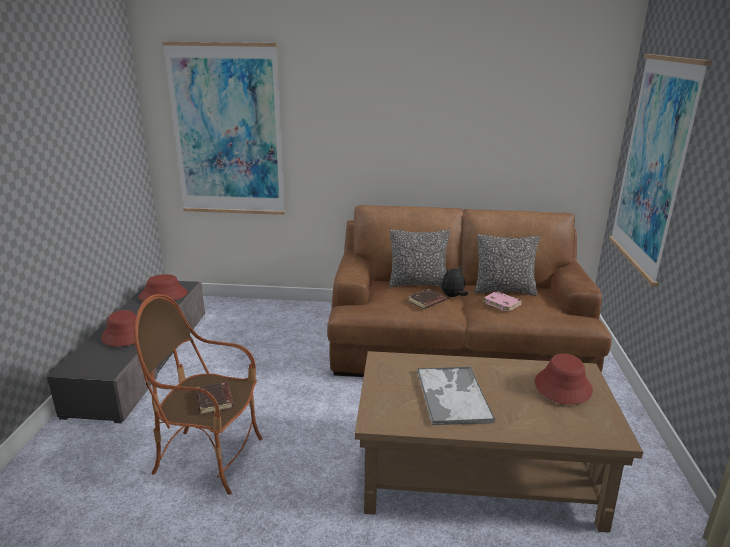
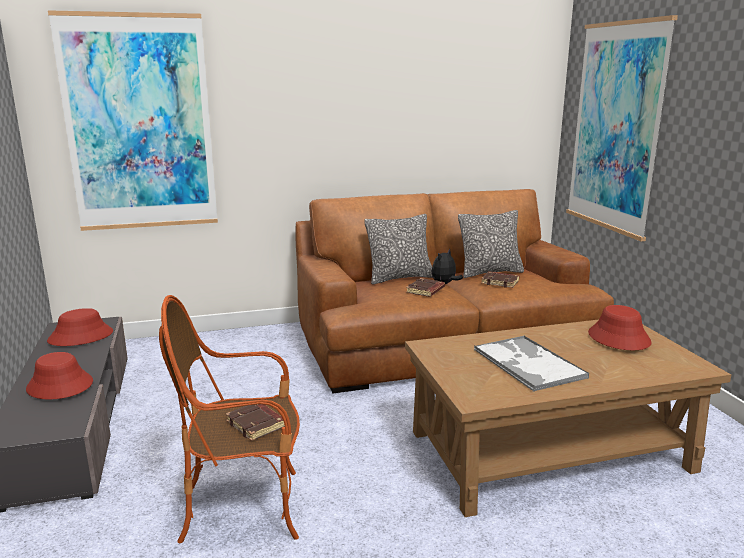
camera: 20 degrees left, 5 degrees down
(502, 304) = (500, 282): pink book -> brown book

